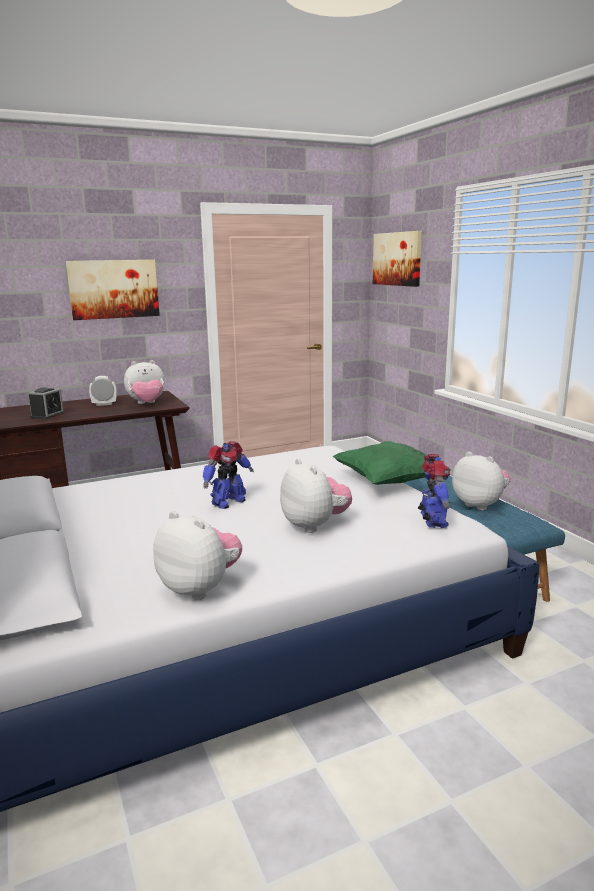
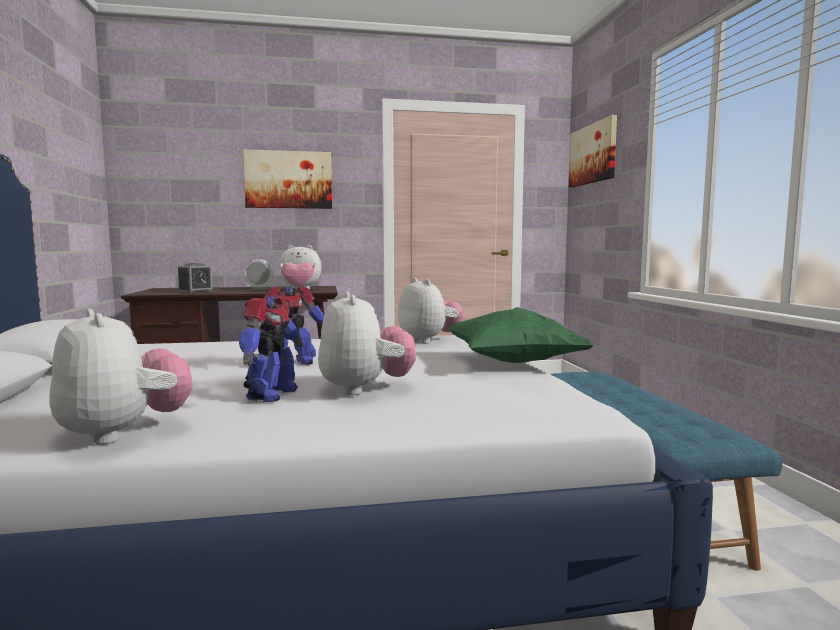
camera: 15 degrees right, 10 degrees down
(432, 521) = (537, 398): toy robot -> toy robot (270, 394)
(479, 504) = (650, 410): plush toy -> plush toy (429, 341)

